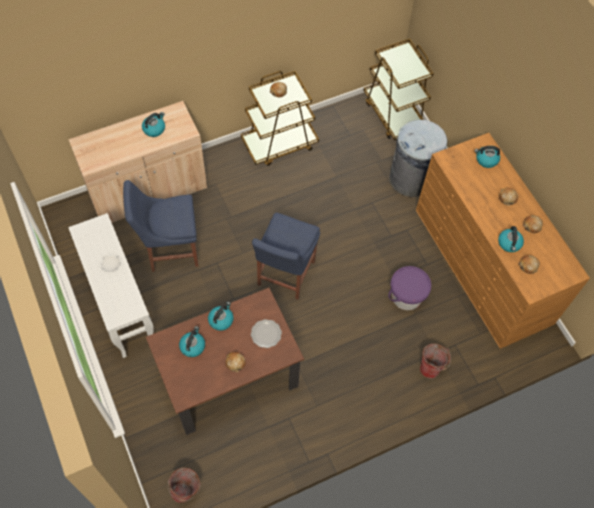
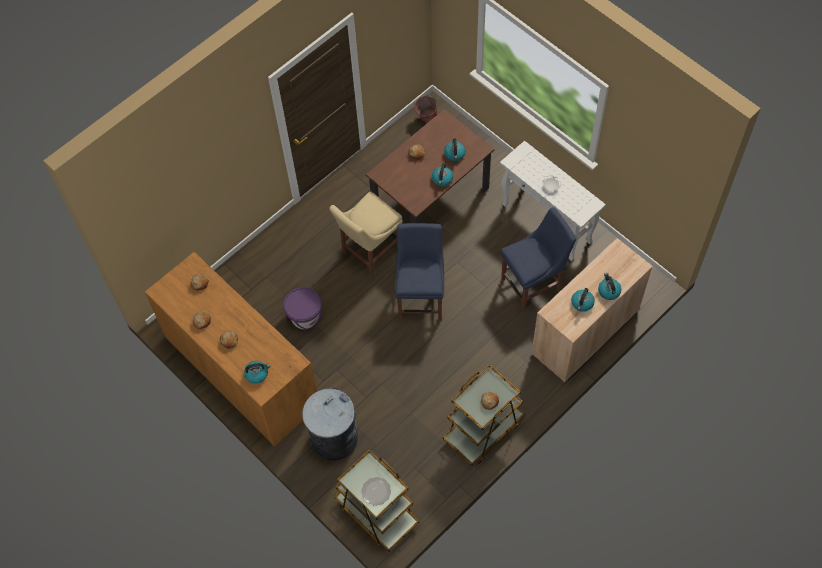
camera: 165 degrees right, 0 degrees up
(266, 334) = (402, 181): plate -> plate (376, 492)
(318, 342) = (369, 252): none -> beige chair
(431, 366) = (267, 264): bucket -> none
(509, 243) = (219, 298): kettle -> kettle (608, 291)

